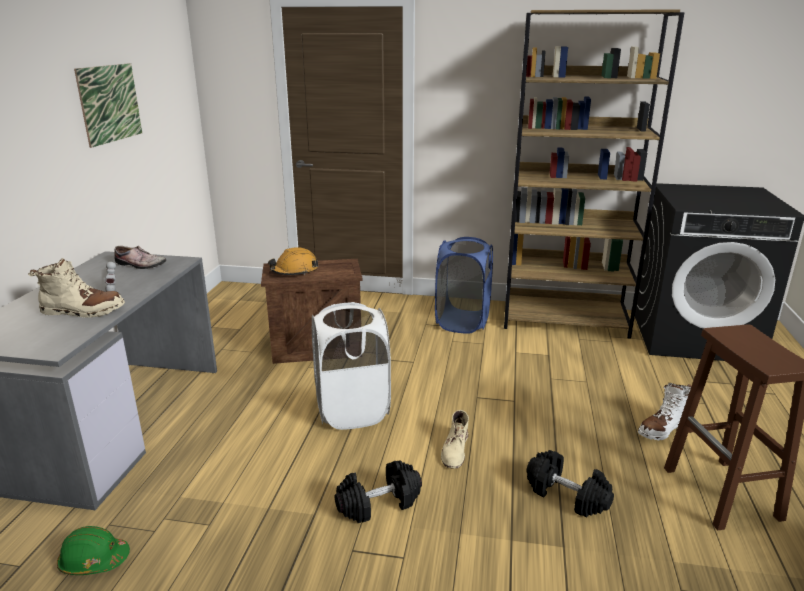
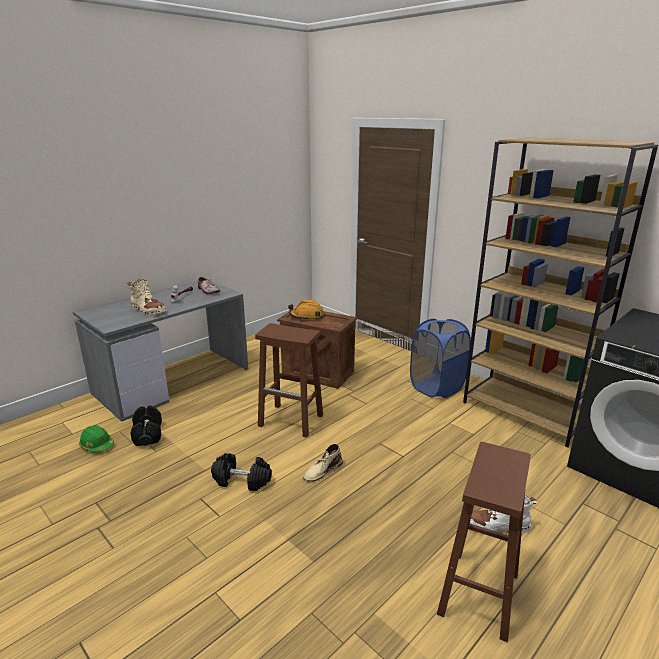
camera: 35 degrees right, 0 degrees up
(110, 103) = (225, 189): picture -> none
(352, 411) = (292, 420): white laundry basket -> brown stool
(567, 495) = (357, 533): black dumbbell -> black dumbbell (148, 434)

